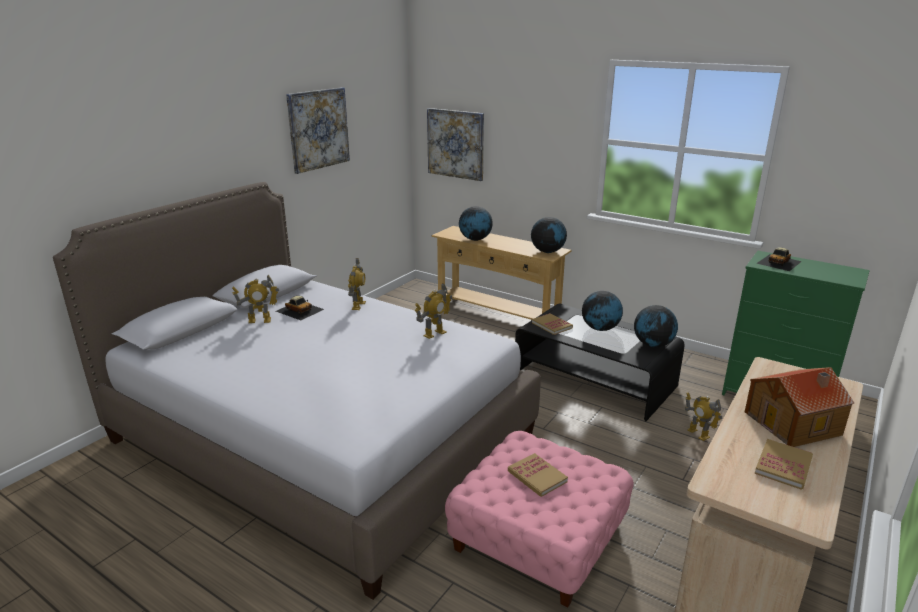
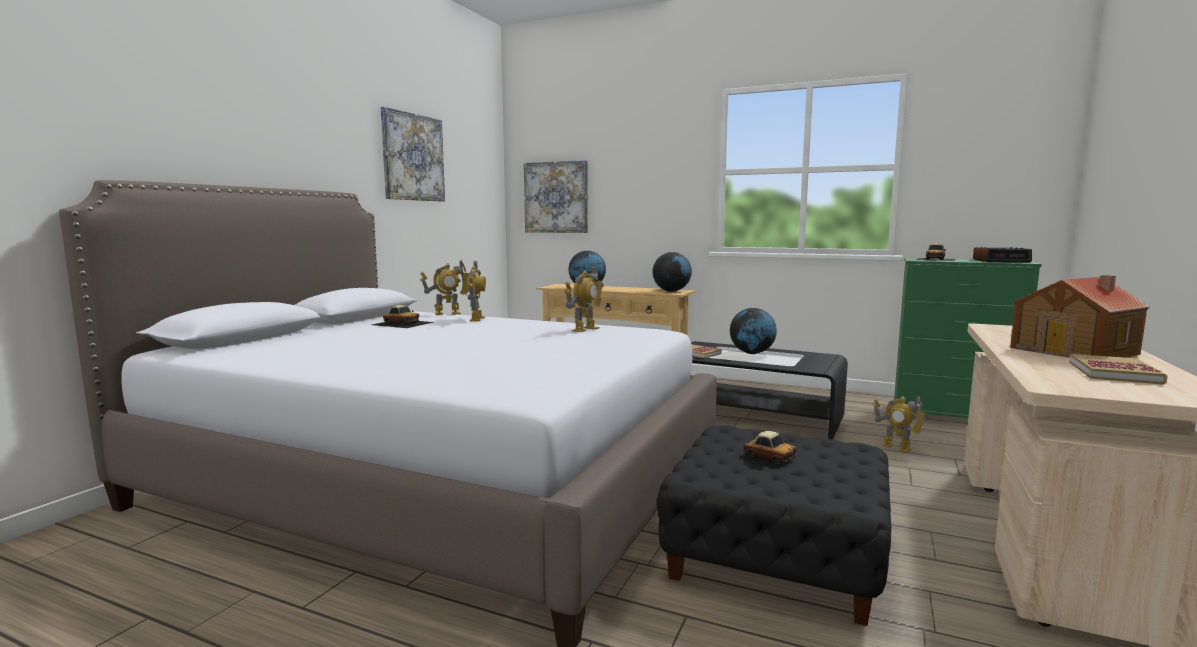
camera: 10 degrees left, 15 degrees down
(260, 320) = (351, 330): toy robot -> toy robot (447, 313)
(537, 476) = (770, 457): book -> toy car
(538, 537) = (775, 553): pink ottoman -> black ottoman
(653, 345) = (818, 359): globe -> none
(836, 274) = (1001, 261): none -> alarm clock

